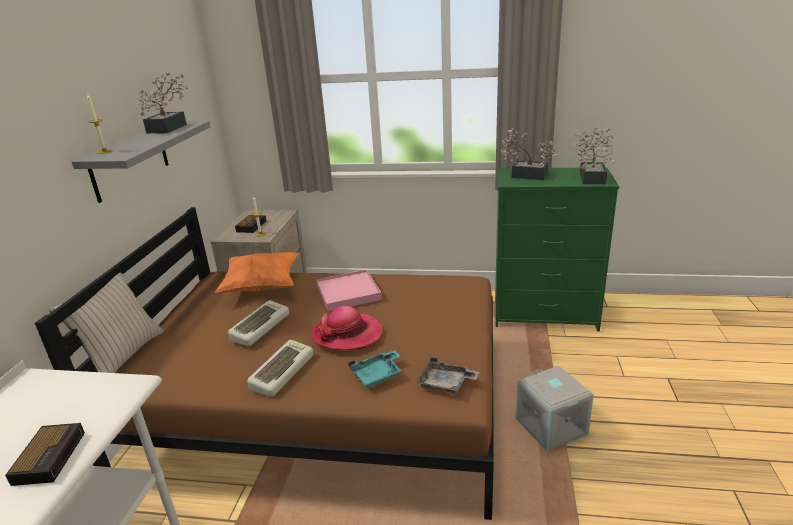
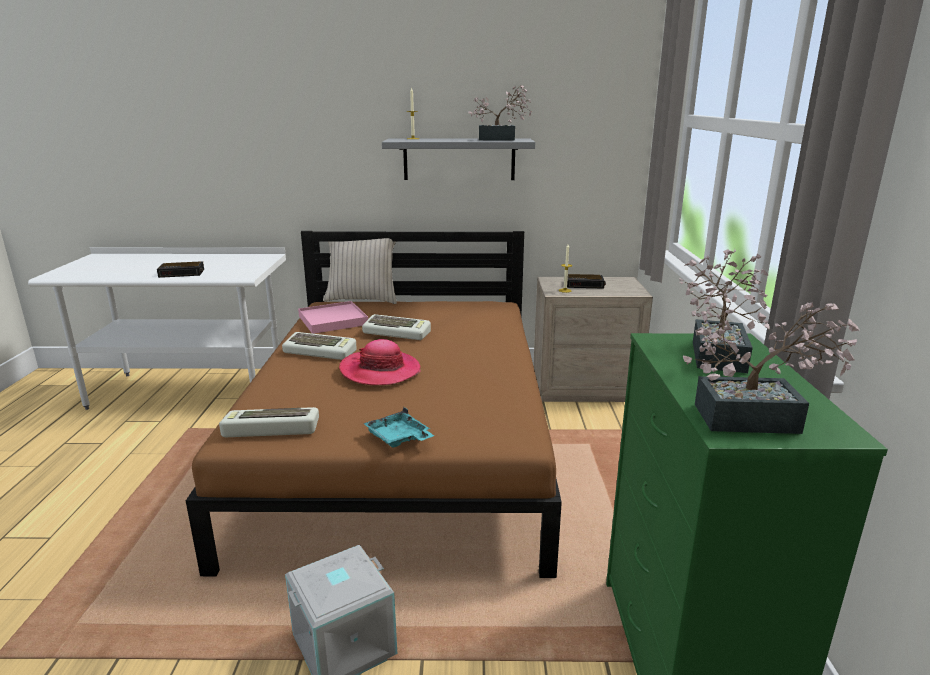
camera: 80 degrees right, 5 degrees down
(262, 286) = (480, 323): orange pillow -> none
(348, 293) = (472, 363): pink tray -> pink tray (333, 320)
(377, 375) = (299, 392): turquoise tray -> turquoise tray (399, 438)
(446, 384) = (270, 429): grey tray -> keyboard

